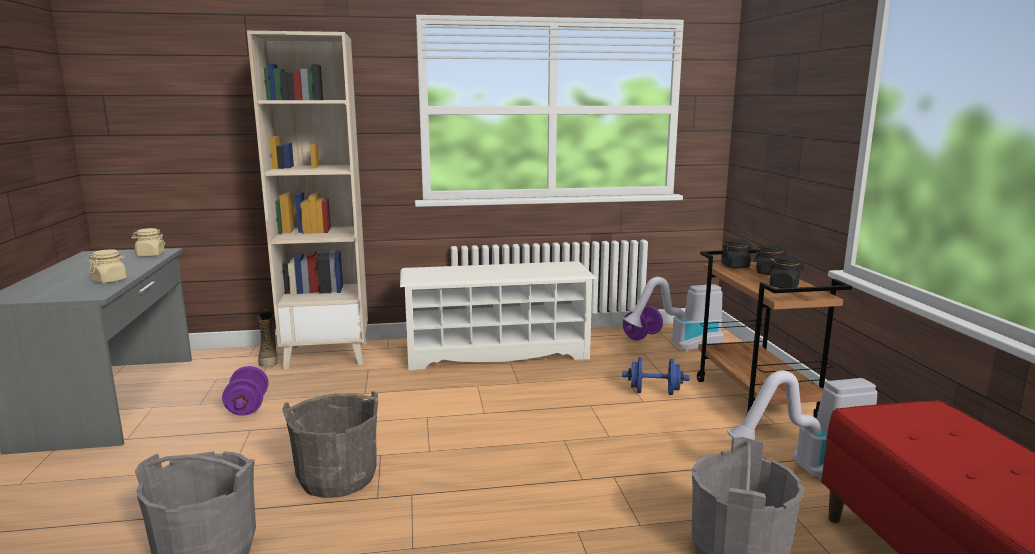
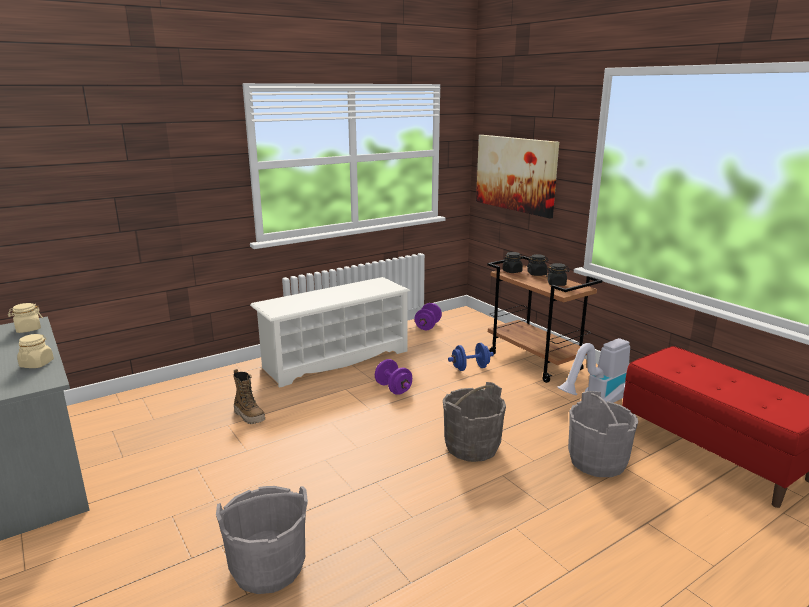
camera: 25 degrees left, 5 degrees up
(247, 407) = (172, 449): purple dumbbell -> purple dumbbell (393, 388)
(269, 360) = (144, 403): boot -> boot (249, 416)
(328, 355) = (195, 388): beige bookcase -> none
(337, 477) = (310, 485): grey bucket -> grey bucket (471, 446)
(679, 347) = (459, 330): vacuum cleaner -> none
(774, 137) = (515, 174): none -> picture

